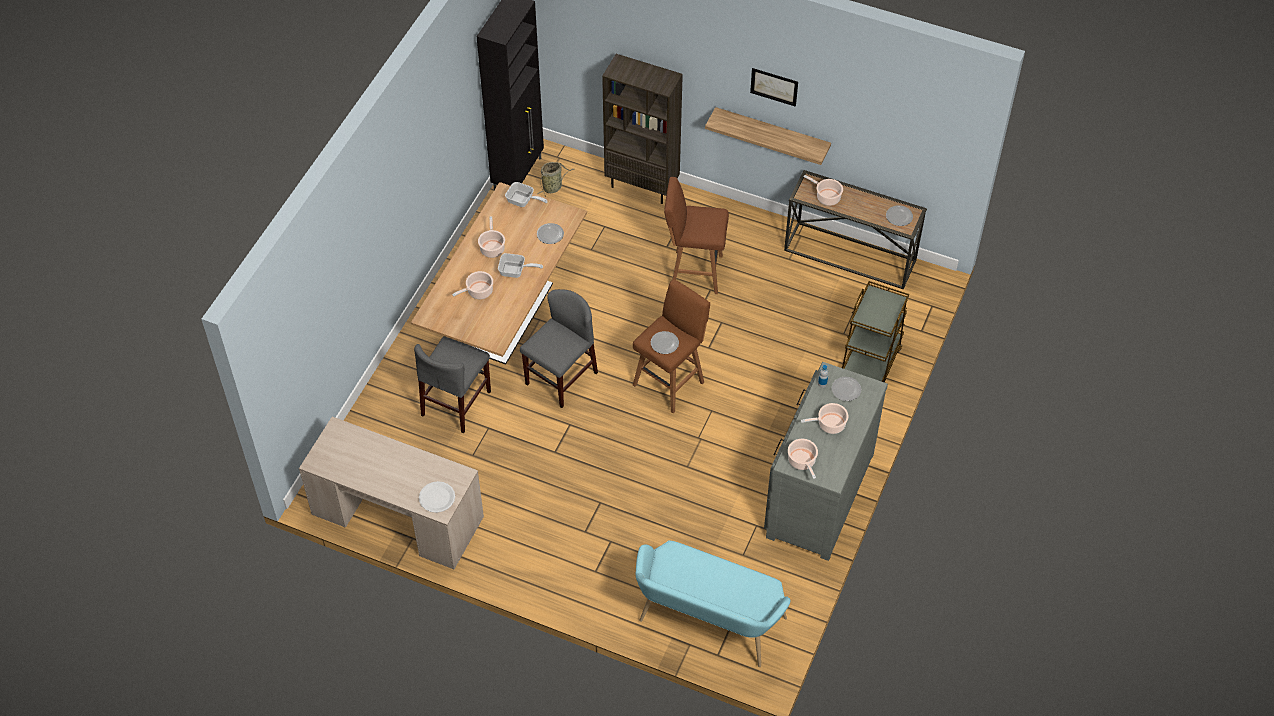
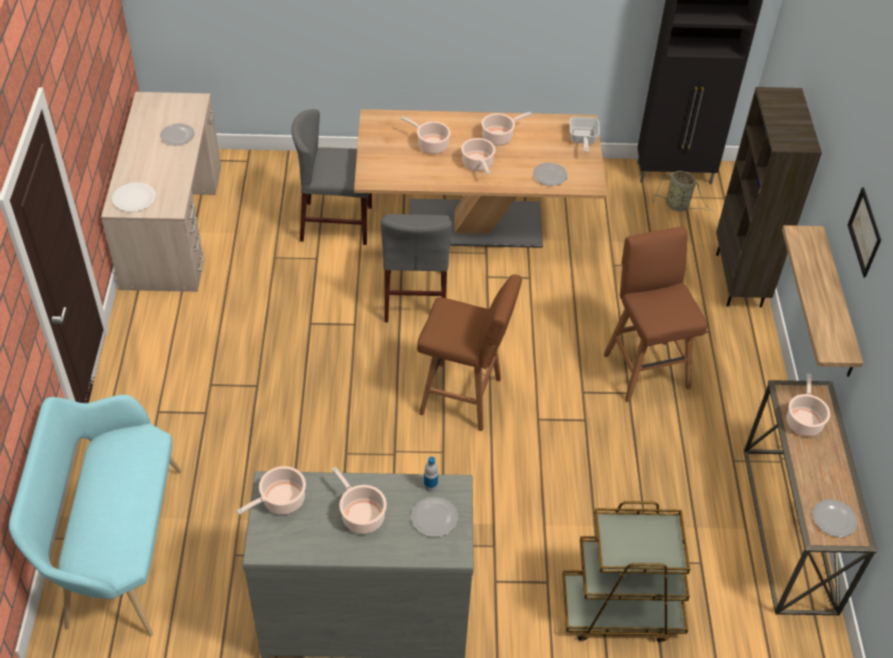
camera: 65 degrees right, 5 degrees down
(515, 271) = (478, 164): frying pan -> cooking pot
(561, 378) = (415, 296): grey chair -> grey chair turned 75 degrees clockwise
(664, 343) = (449, 324): plate -> plate (177, 135)

